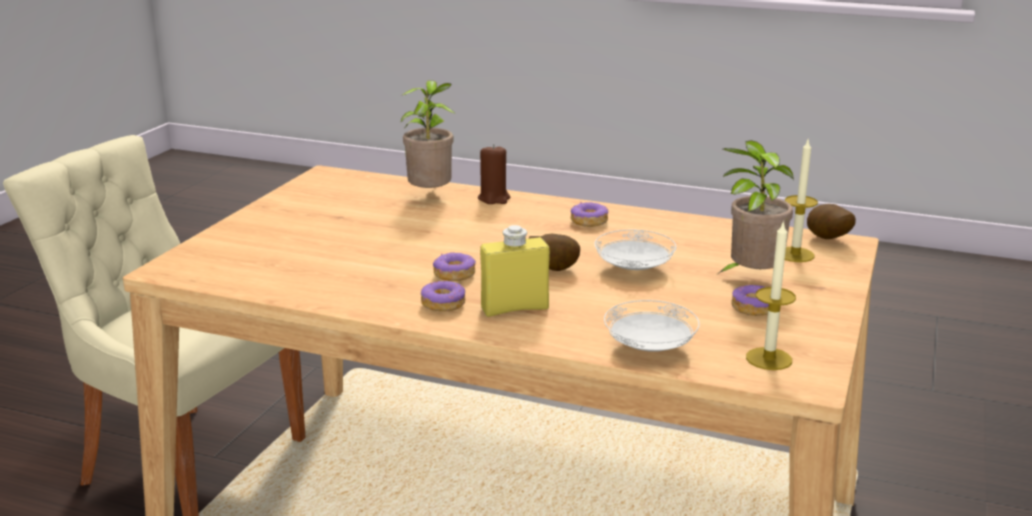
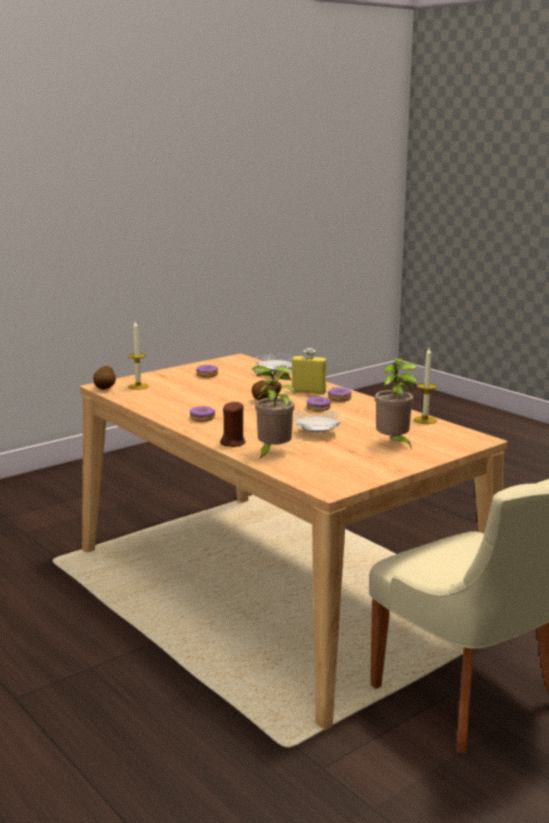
camera: 150 degrees left, 5 degrees down
(634, 269) = (226, 395): white plate -> white plate (317, 433)
(751, 278) = (182, 383): potted plant -> potted plant (393, 444)
(769, 359) = (237, 364): candle -> candle (425, 420)

